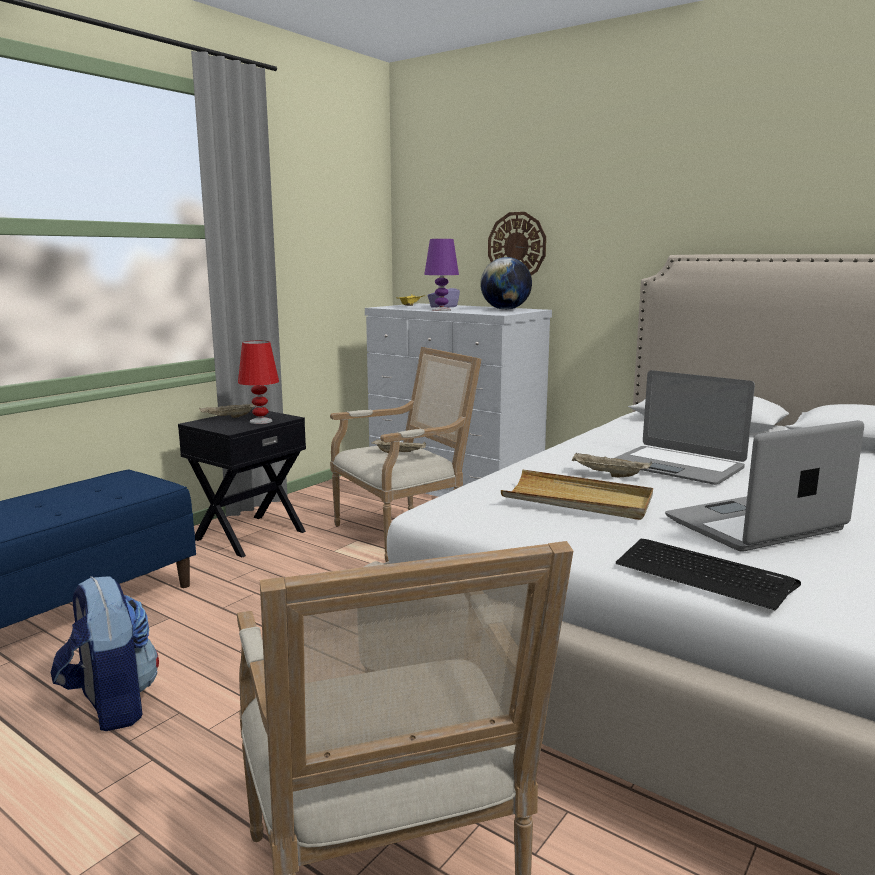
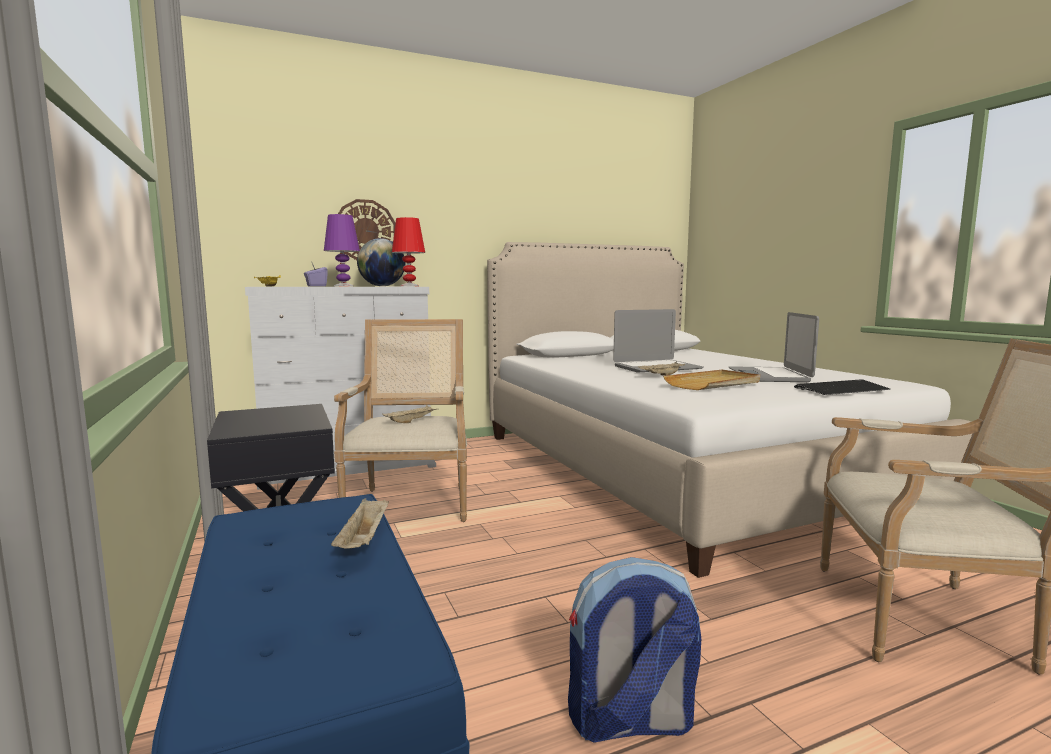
camera: 60 degrees left, 5 degrees down
(229, 417) = (243, 421): beige tray -> beige tray (364, 541)
(260, 421) = (298, 414): red table lamp -> red table lamp (409, 286)

